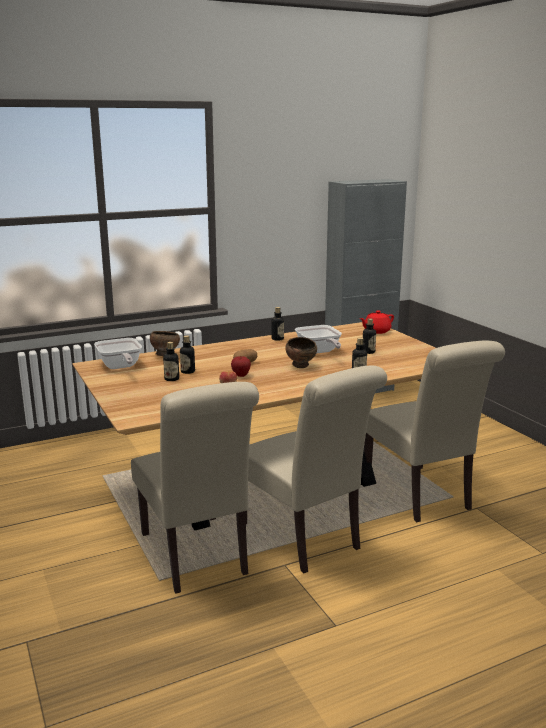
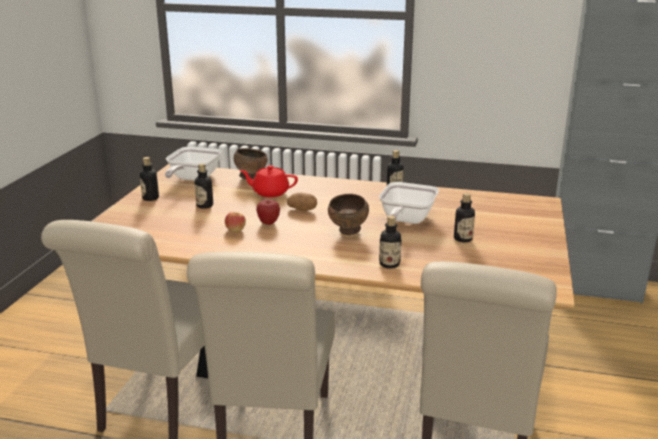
camera: 40 degrees right, 5 degrees up
(188, 371) = (233, 202): bottle -> bottle (150, 198)
(376, 331) = (532, 214): red teapot -> red teapot (270, 192)

